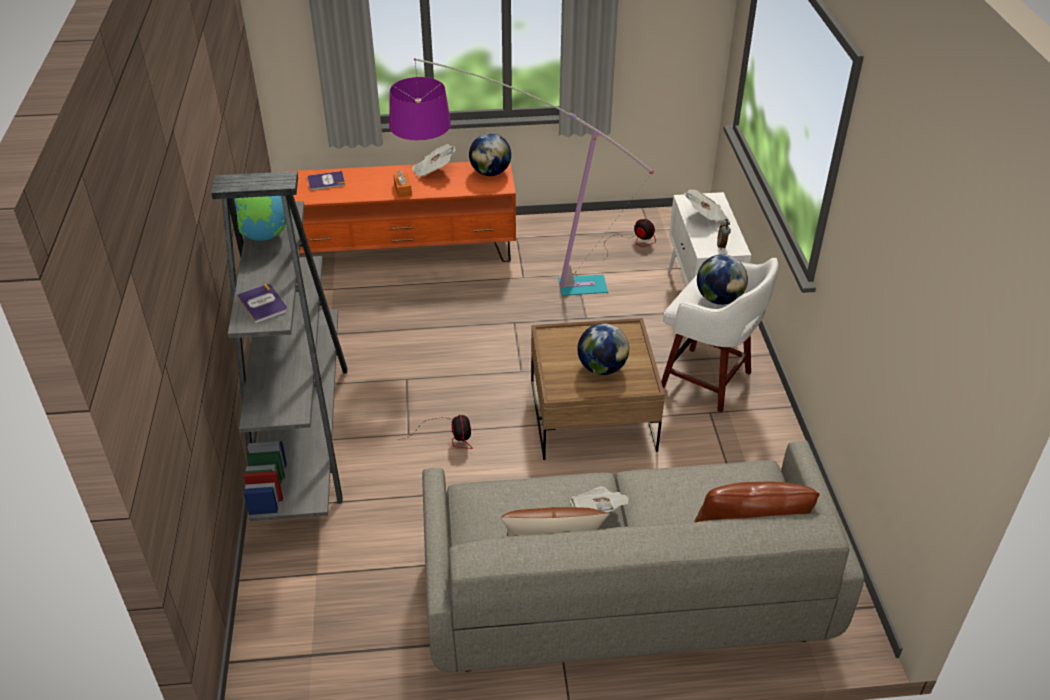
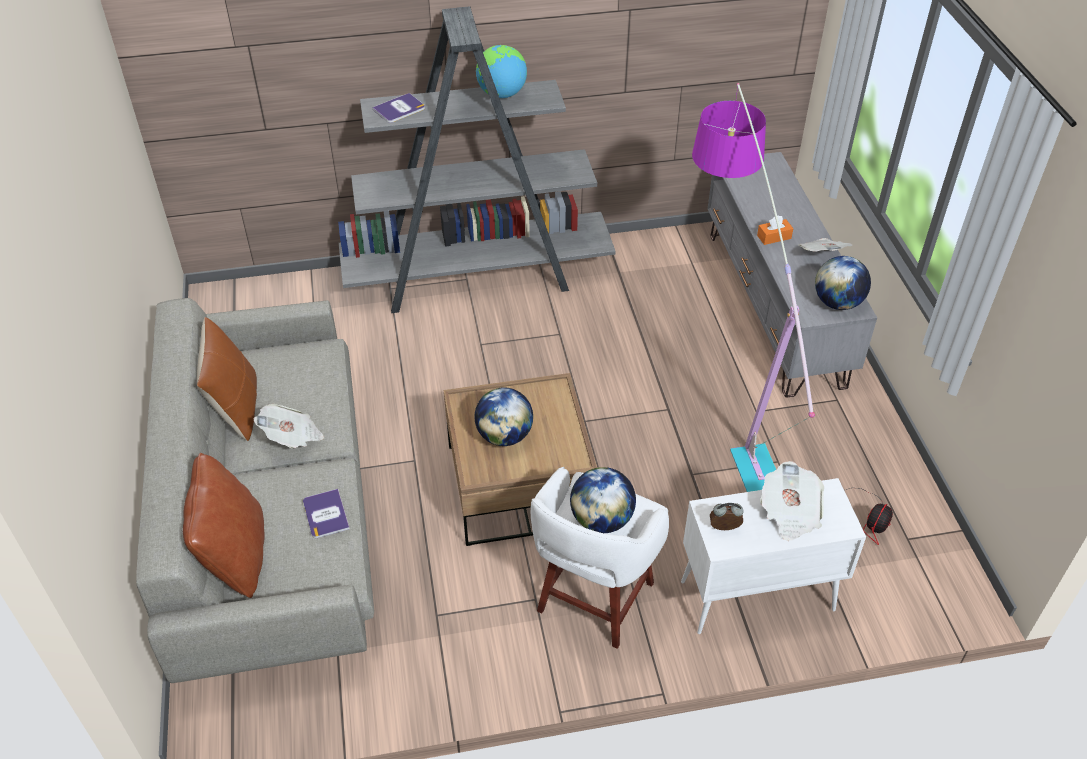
camera: 85 degrees right, 5 degrees up
(326, 181) = (770, 181): book -> book (325, 514)
(405, 252) = (774, 307): orange tv stand -> grey tv stand
(450, 436) = (479, 374): fan -> none

